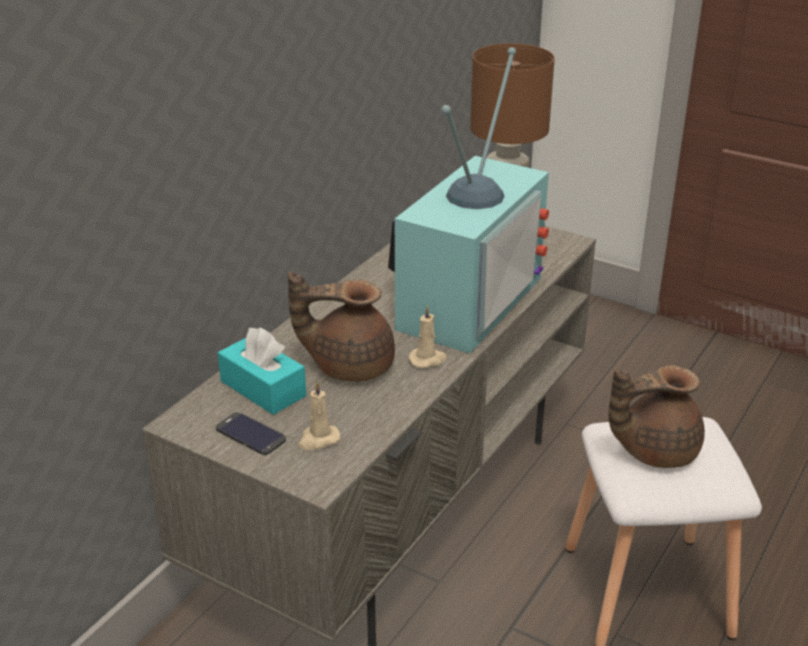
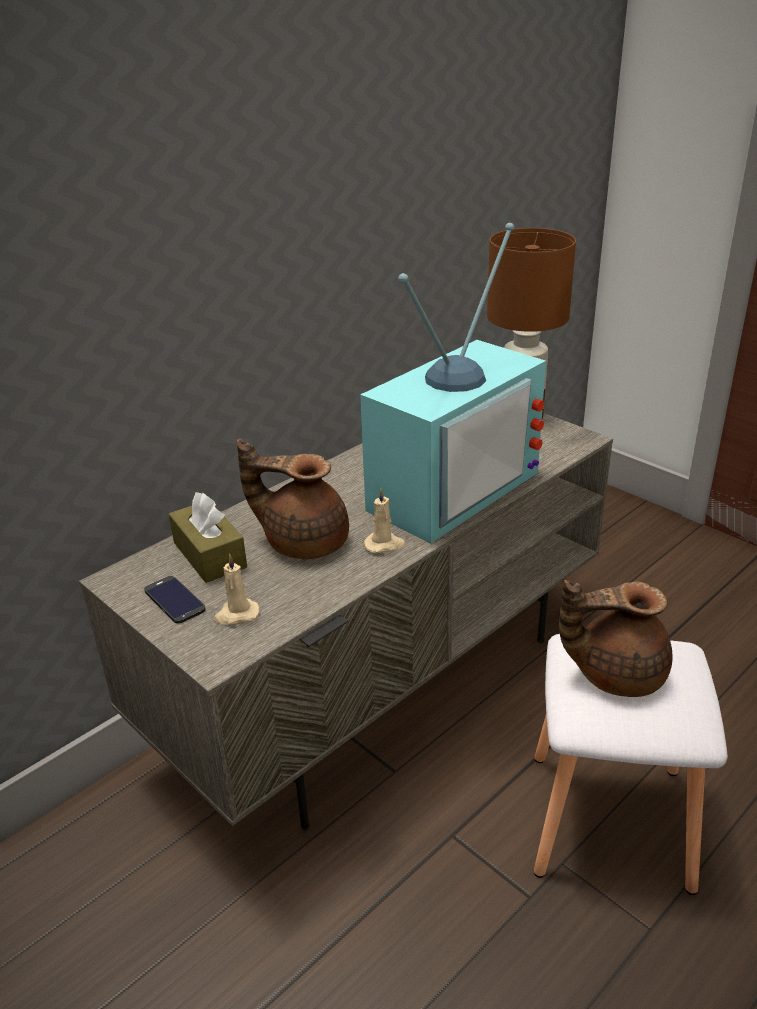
camera: 15 degrees right, 0 degrees up
(263, 388) = (209, 555): turquoise tissue box -> brown tissue box

